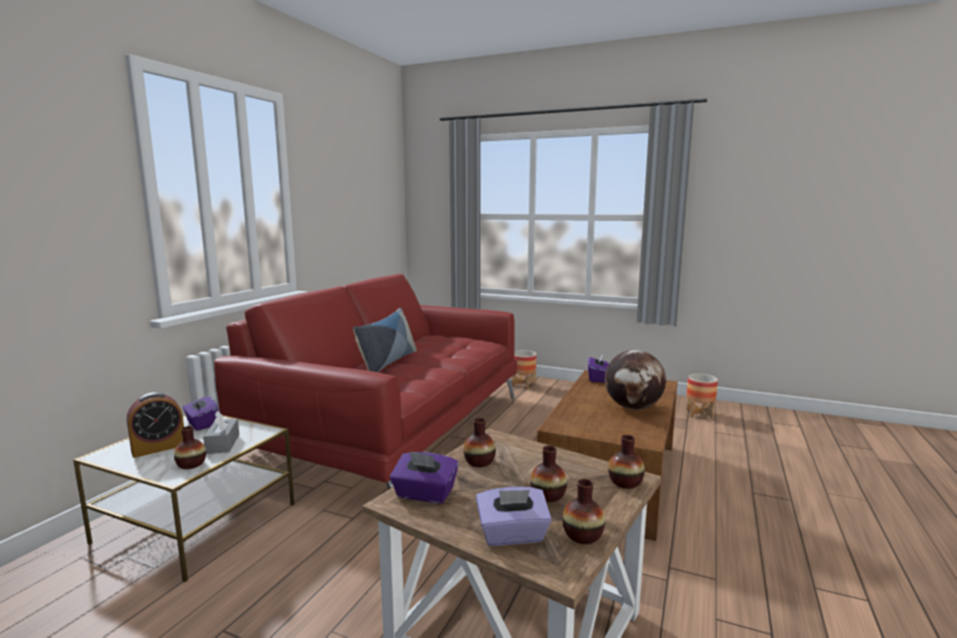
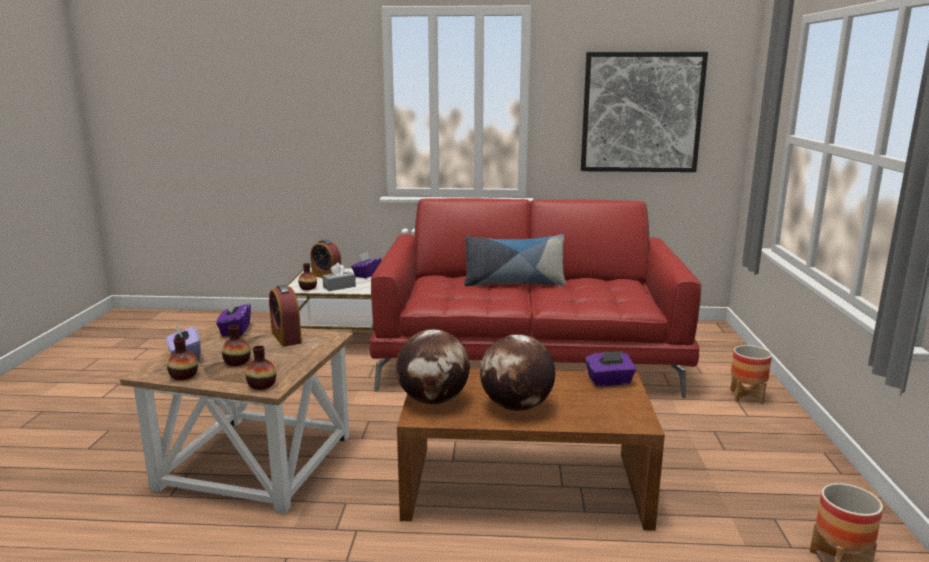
camera: 70 degrees right, 5 degrees up
(358, 203) = (641, 113): none -> picture
(479, 462) = (286, 337): vase -> alarm clock
(615, 431) = (434, 400): none -> globe

